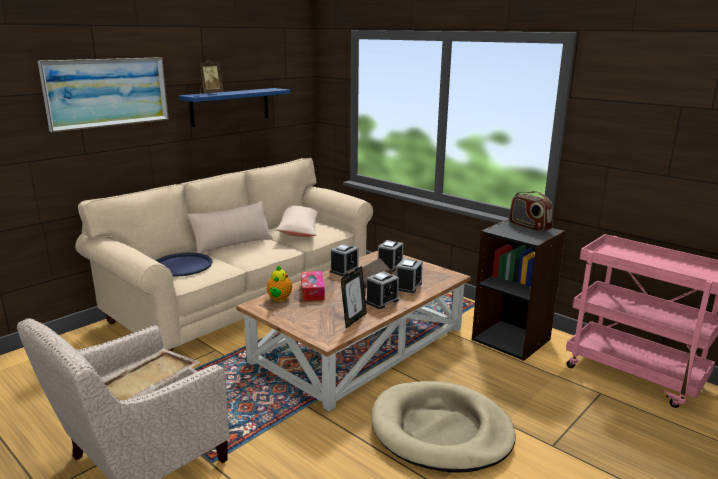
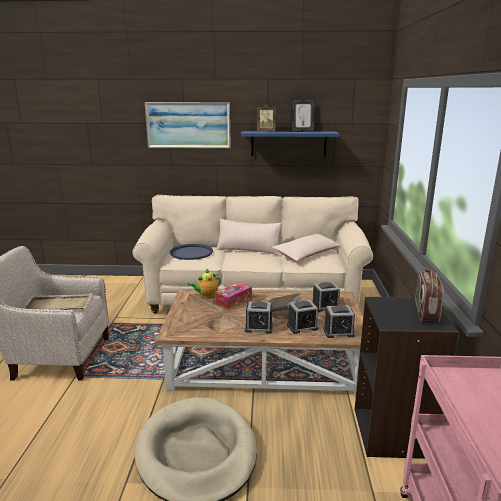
camera: 50 degrees right, 0 degrees up
(344, 270) = (286, 295): alarm clock -> alarm clock (338, 332)
(353, 320) = (213, 330): picture frame -> picture frame (302, 131)

